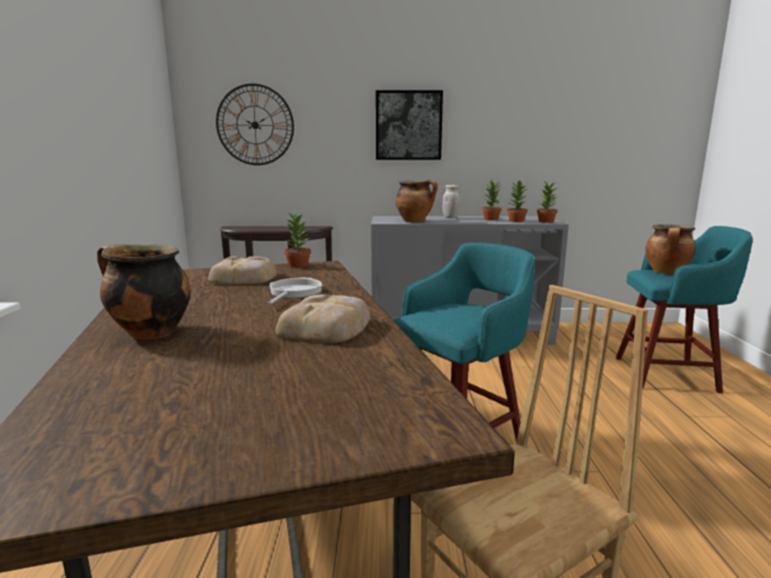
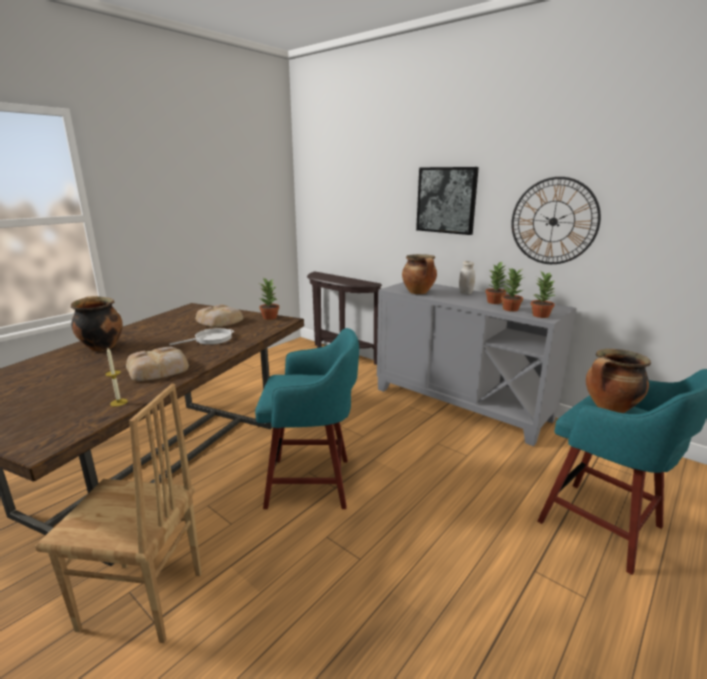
camera: 40 degrees right, 5 degrees up
(255, 125) = (338, 195): wall clock -> wall clock (553, 221)
(389, 363) = (119, 402): none -> candle

